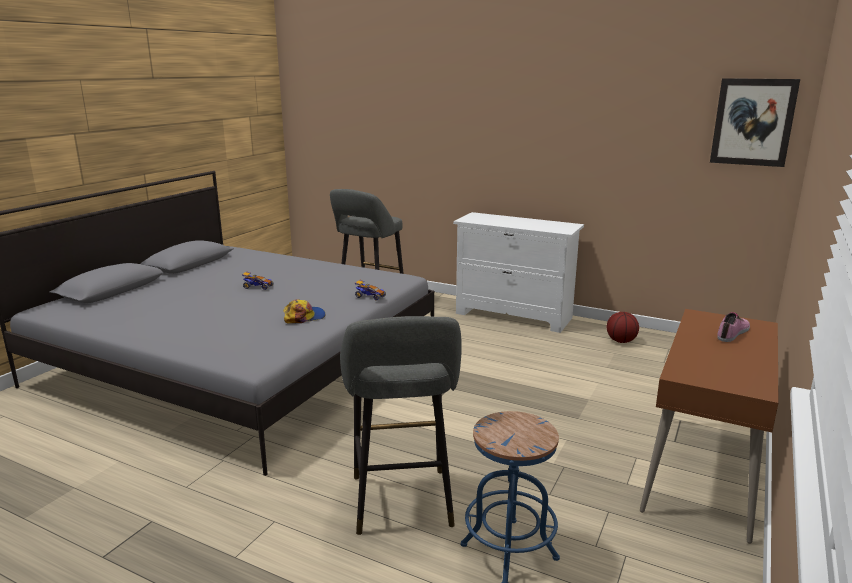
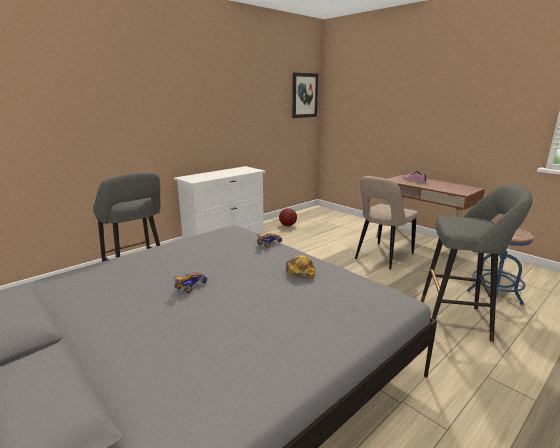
camera: 70 degrees left, 0 degrees up
(579, 431) = (382, 257): none -> beige chair

